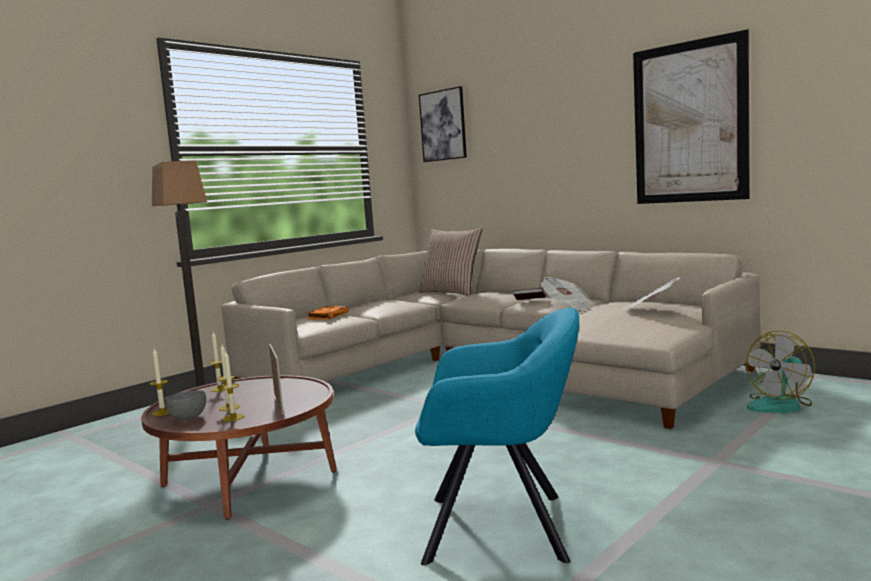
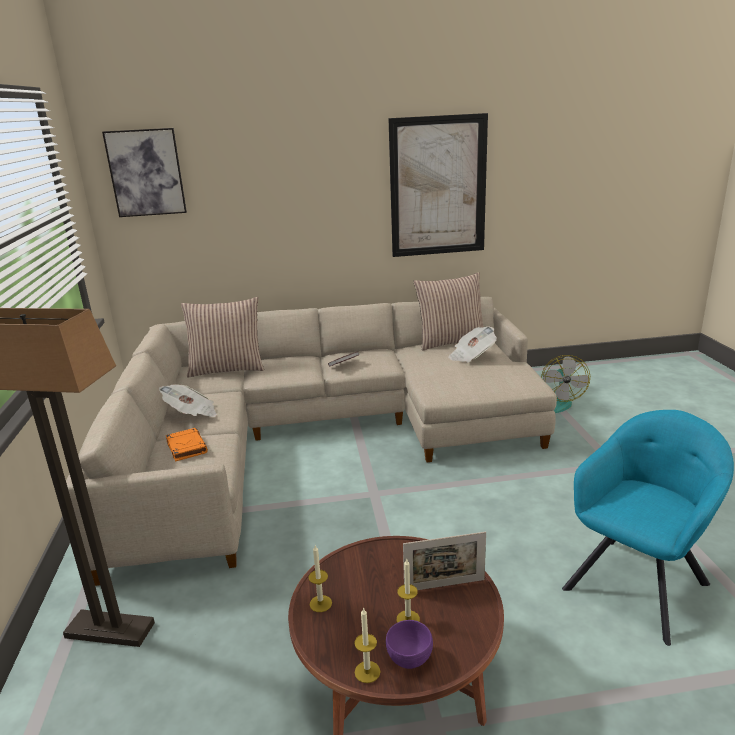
camera: 50 degrees left, 15 degrees up
(188, 418) = (410, 658): grey bowl -> purple bowl
(233, 417) = (450, 627): candle -> none
(278, 403) = (444, 585): picture frame -> picture frame turned 150 degrees clockwise
(567, 307) = (392, 365): newspaper -> newspaper (192, 414)
(667, 302) = (450, 341): none -> pillow

